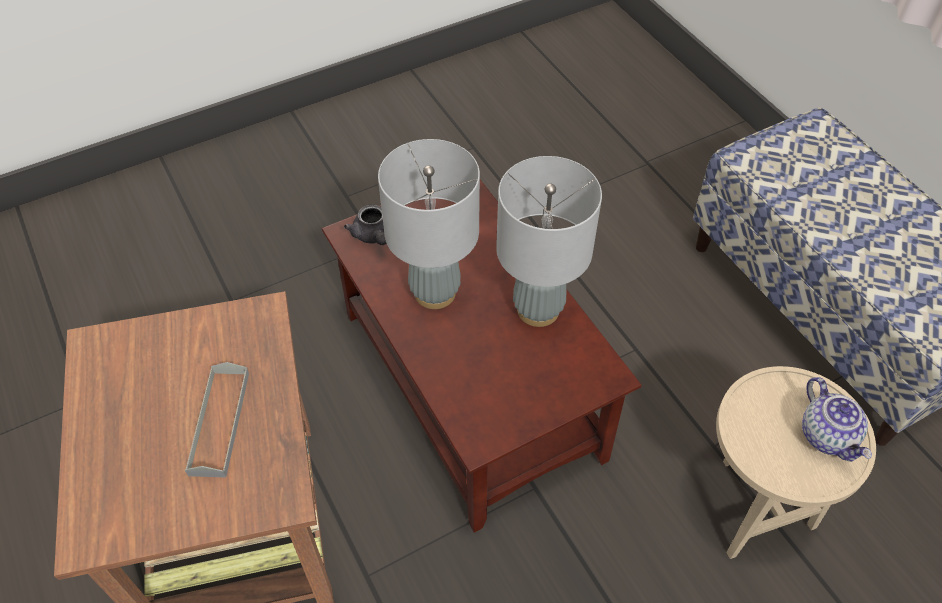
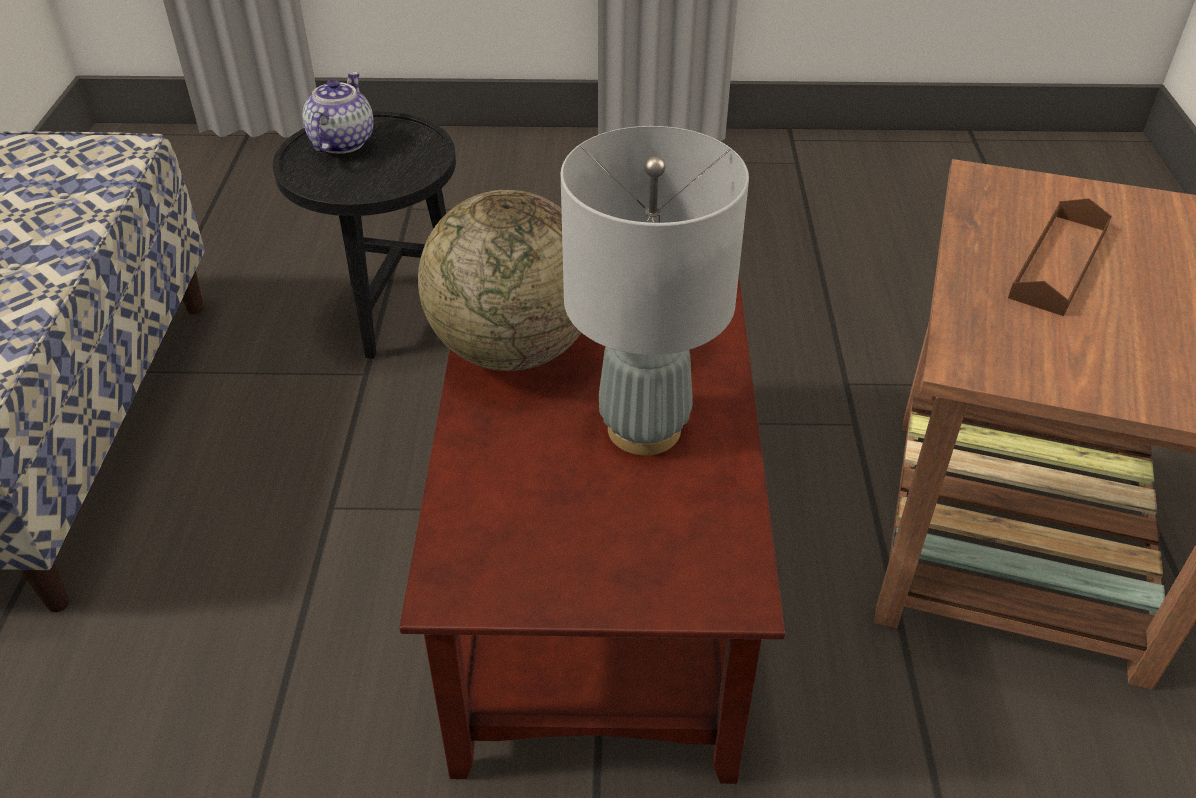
camera: 150 degrees left, 10 degrees down
(219, 422) = (1059, 263): grey tray -> brown tray
(374, 236) = (689, 566): grey teapot -> none
(538, 310) = (512, 349): grey table lamp -> globe
(752, 505) = (391, 317): beige side table -> black side table

